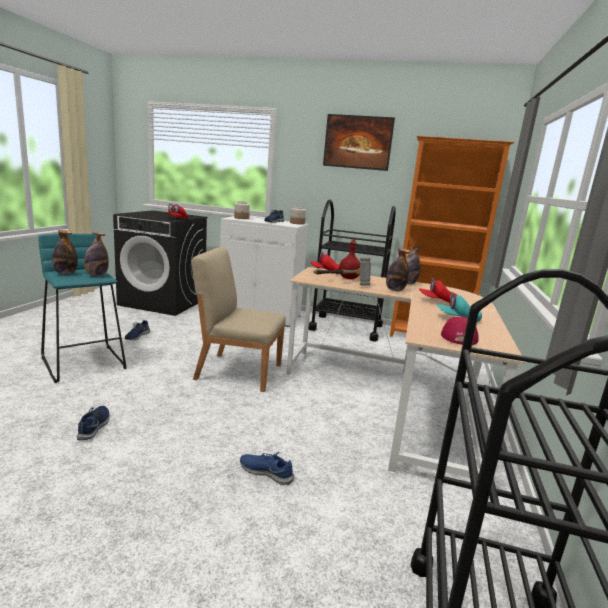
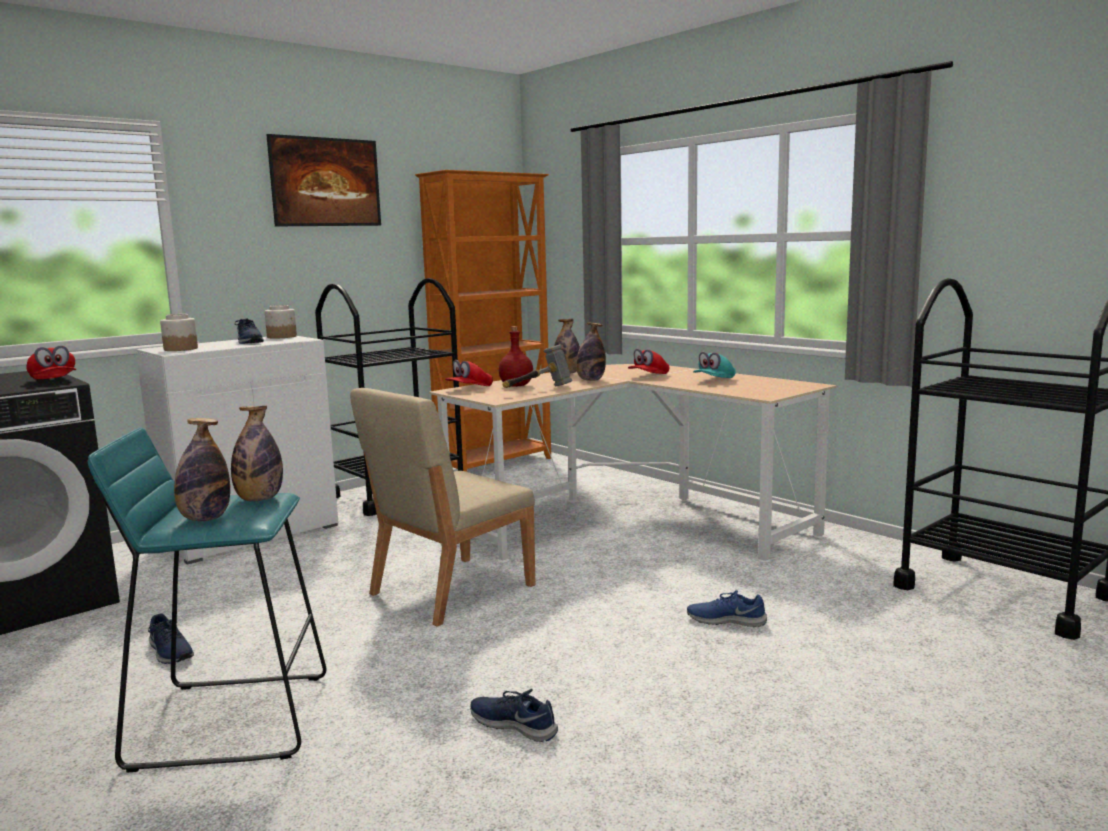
camera: 55 degrees left, 5 degrees down
(266, 472) = (726, 620): blue shoe -> blue shoe turned 45 degrees clockwise
(458, 336) = (766, 387): red cap -> none

